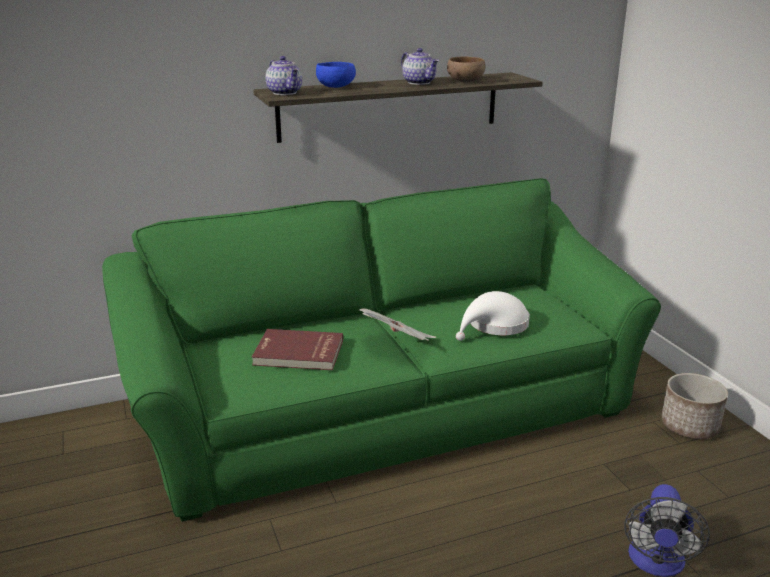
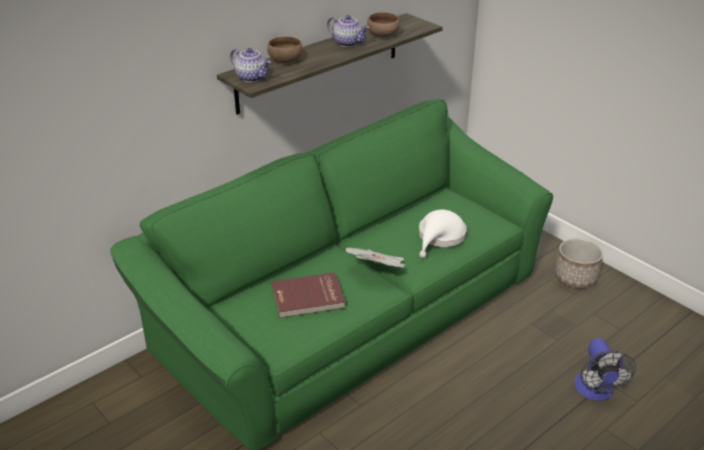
camera: 20 degrees left, 10 degrees up
(336, 87) = (285, 60): blue bowl -> brown bowl

